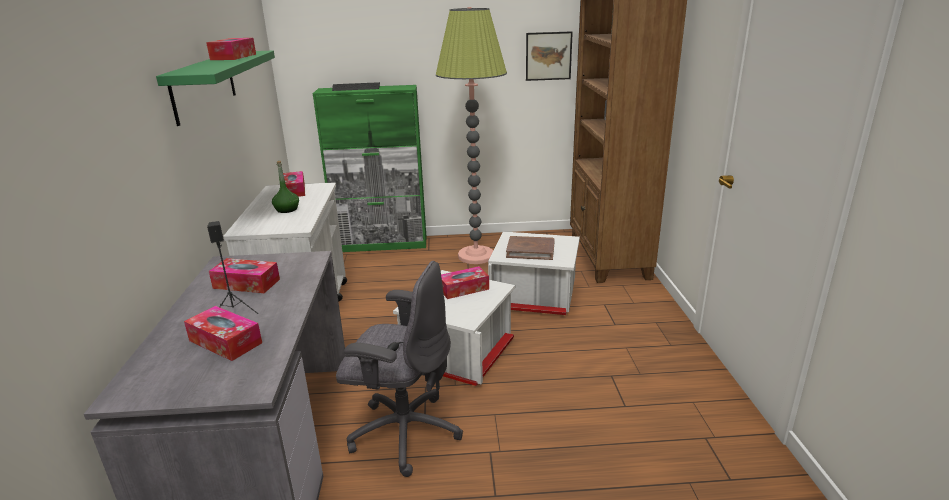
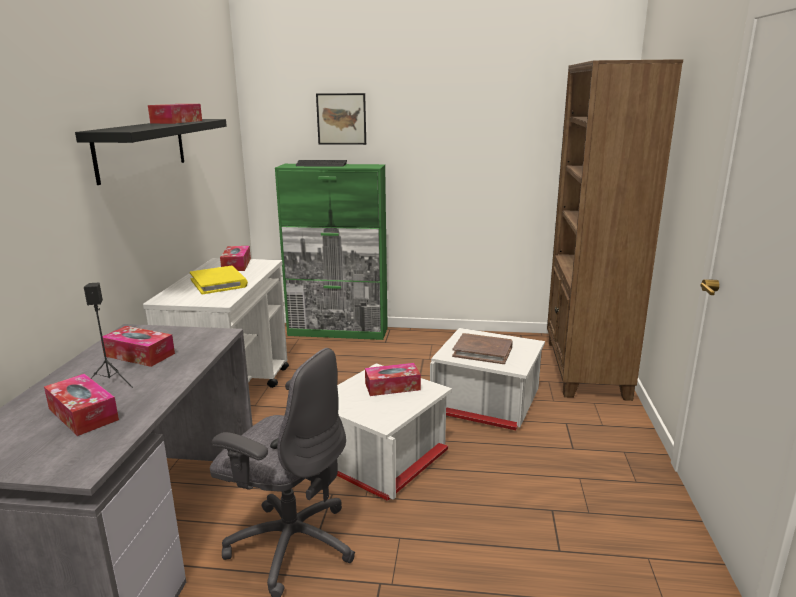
camera: 10 degrees right, 5 degrees down
(204, 85) = (142, 148): green shelf -> black shelf
(287, 209) = (219, 283): green bottle -> yellow book
(476, 256) = (434, 353): floor lamp -> none
(548, 56) = (531, 139): picture -> picture (341, 119)

